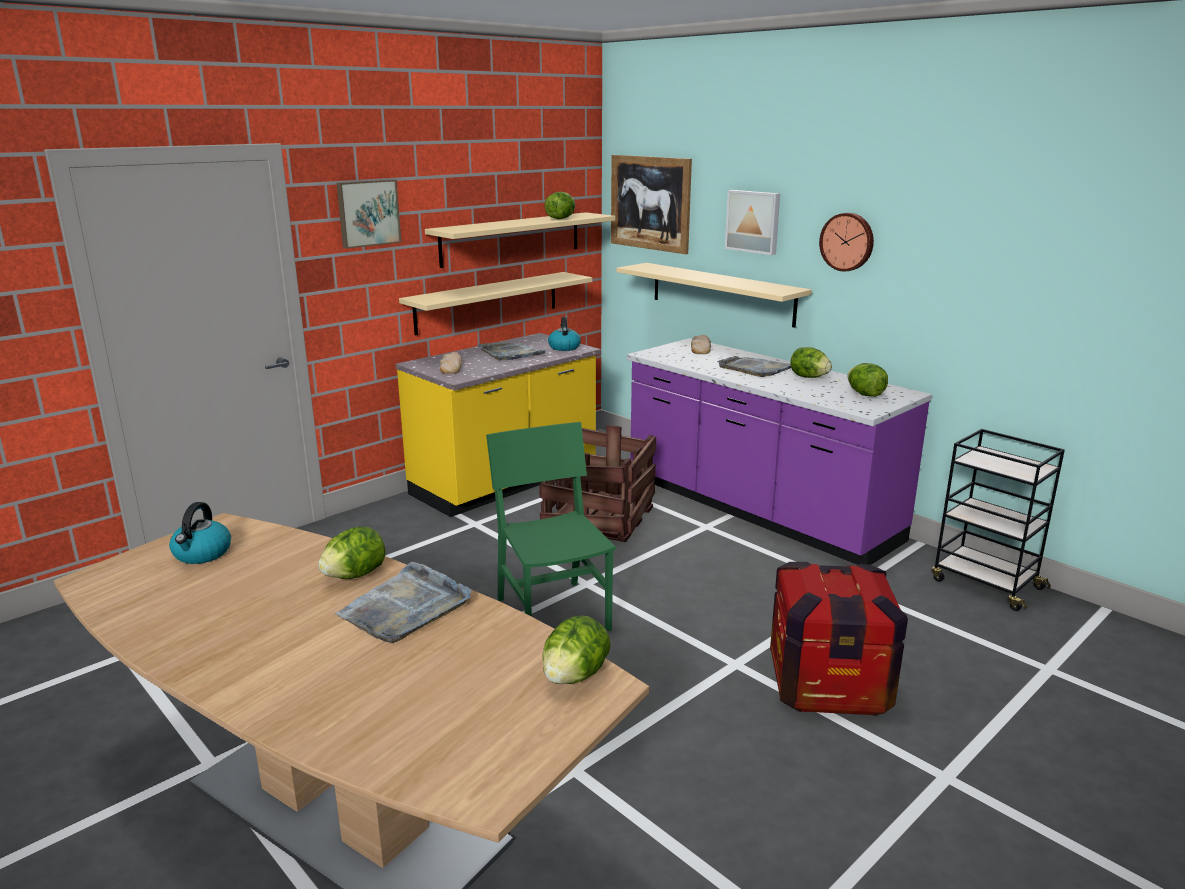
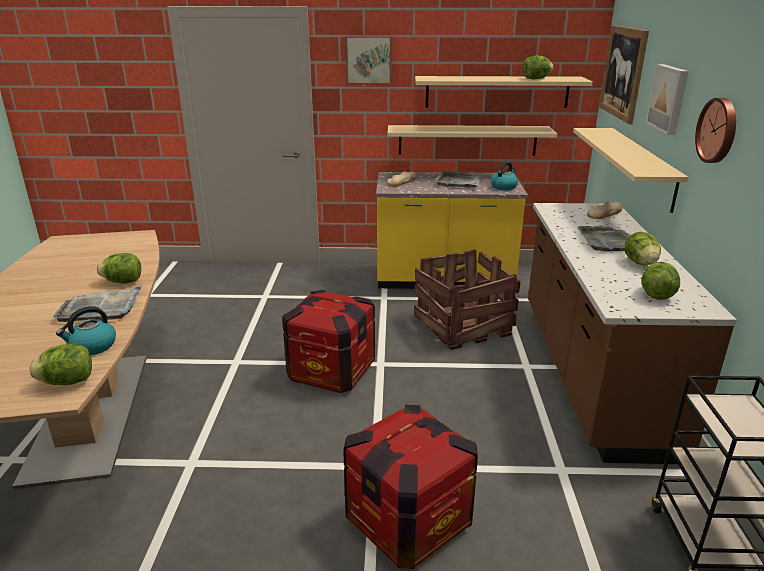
camera: 45 degrees right, 5 degrees up
(202, 554) = (106, 246): kettle -> kettle (92, 346)
(553, 613) = (331, 371): green chair -> crate
(757, 510) = (590, 373): purple counter -> brown counter

